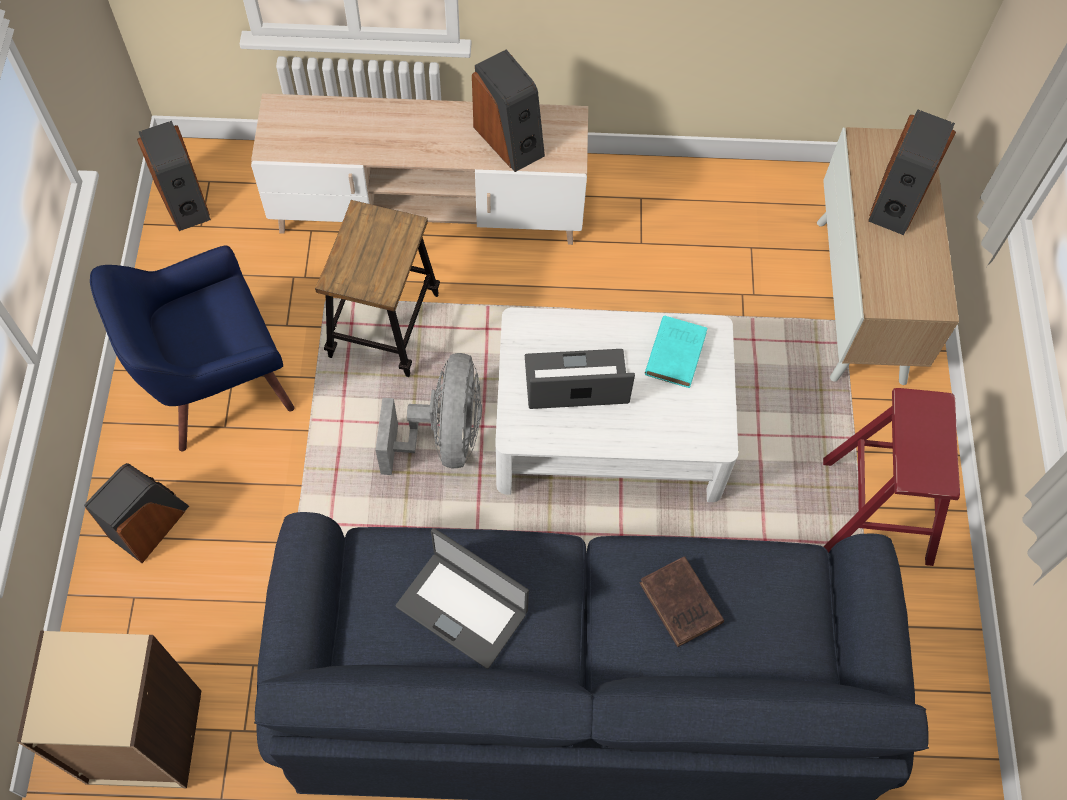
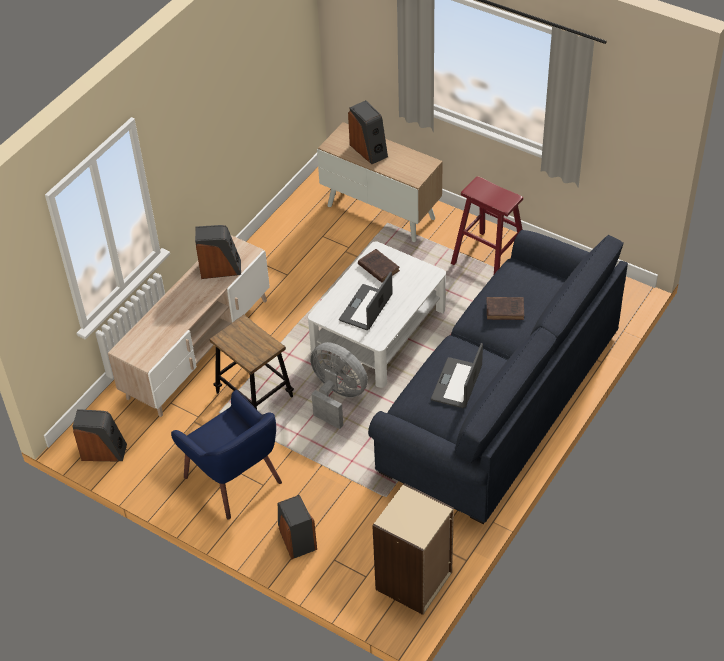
camera: 55 degrees left, 15 degrees down
(216, 384) = (234, 479): blue armchair -> blue armchair turned 45 degrees counterclockwise
(463, 608) = (457, 383): laptop -> laptop turned 135 degrees clockwise
(676, 352) = (378, 267): turquoise book -> brown book

